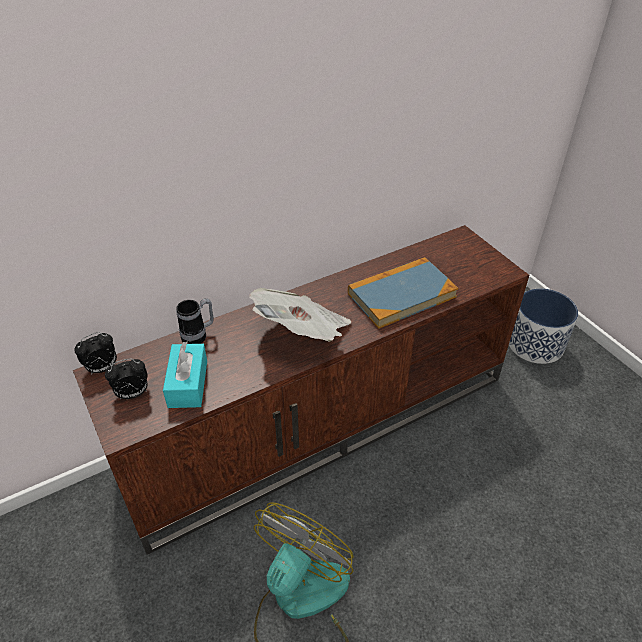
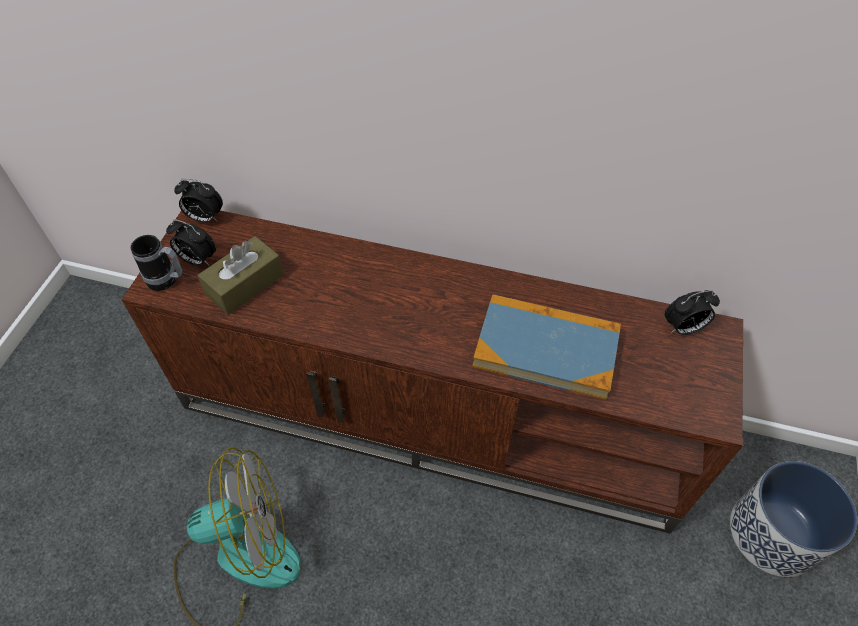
camera: 45 degrees right, 10 degrees up
(188, 384) = (245, 284): turquoise tissue box -> brown tissue box
(199, 336) = (307, 244): mug -> mug (167, 281)
(303, 332) = (396, 312): newspaper -> none
(447, 245) = (683, 328): none -> alarm clock

